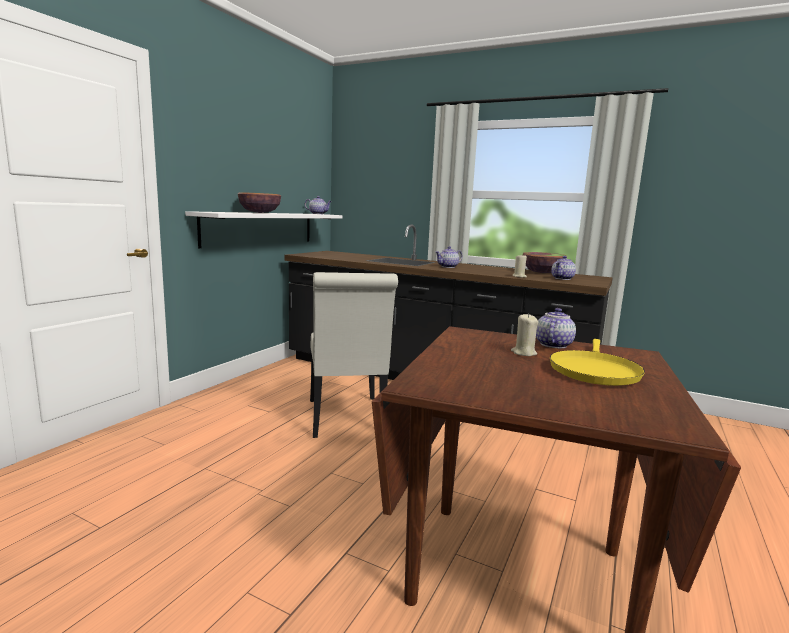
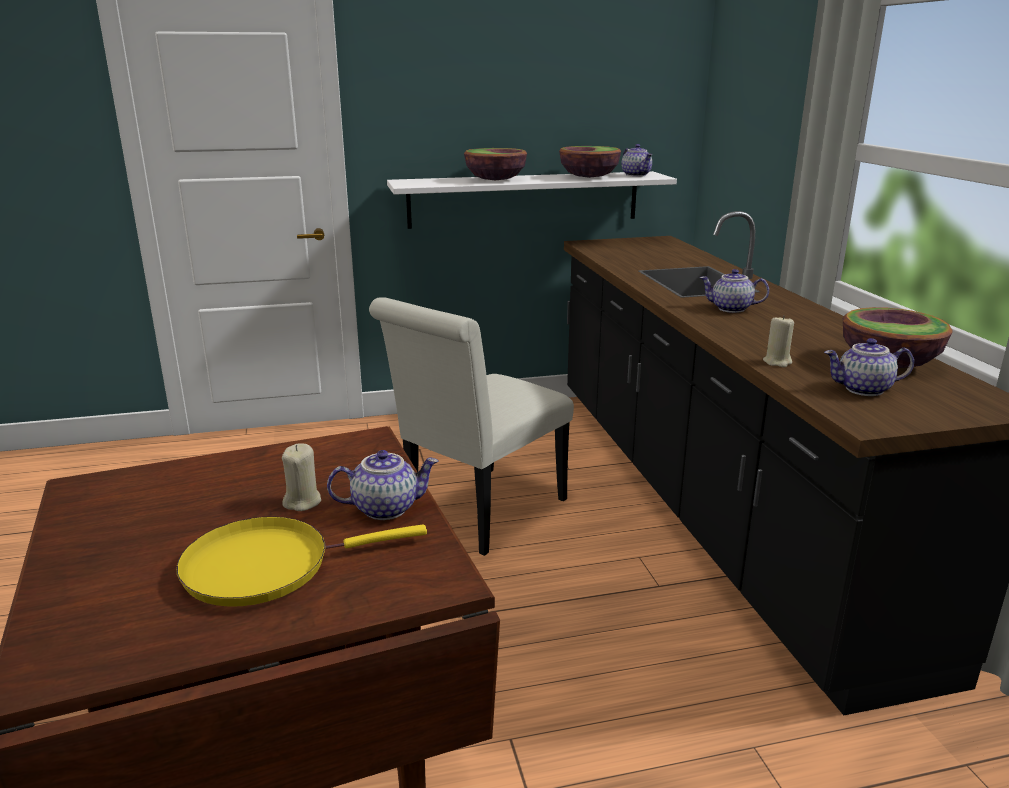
camera: 50 degrees right, 10 degrees up
(301, 213) = (589, 177): none -> bowl

